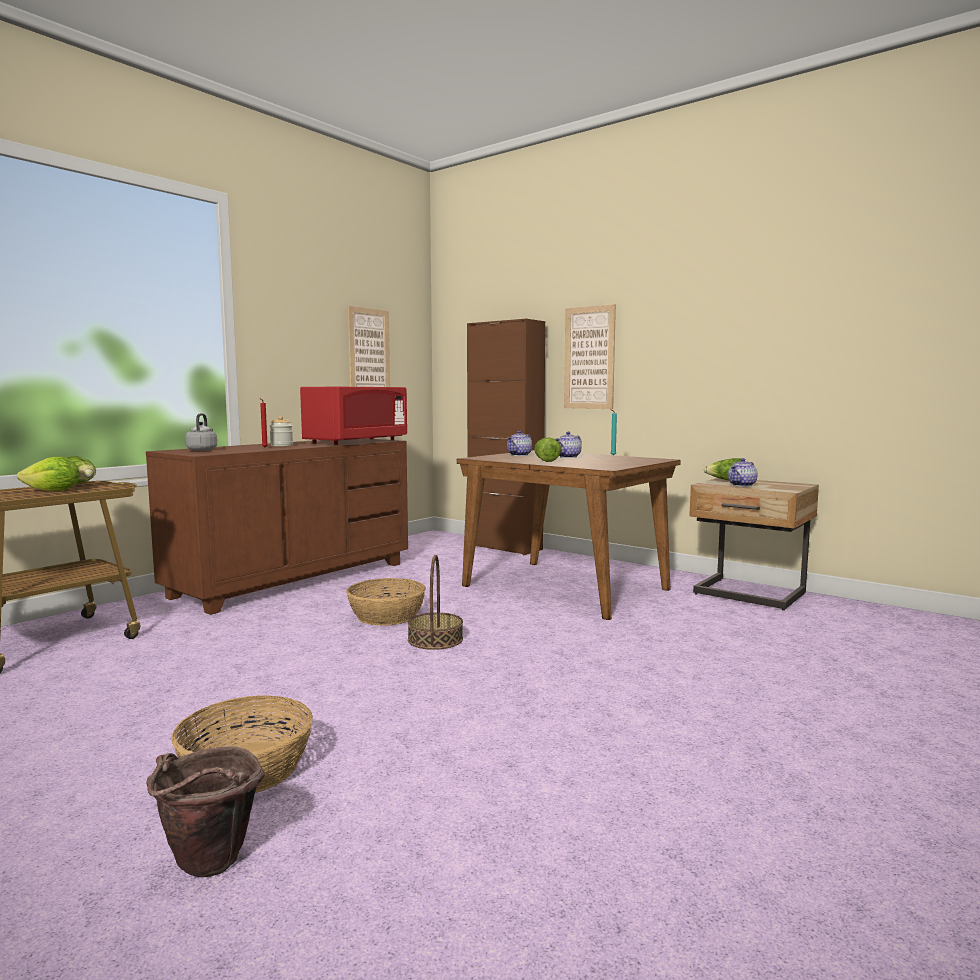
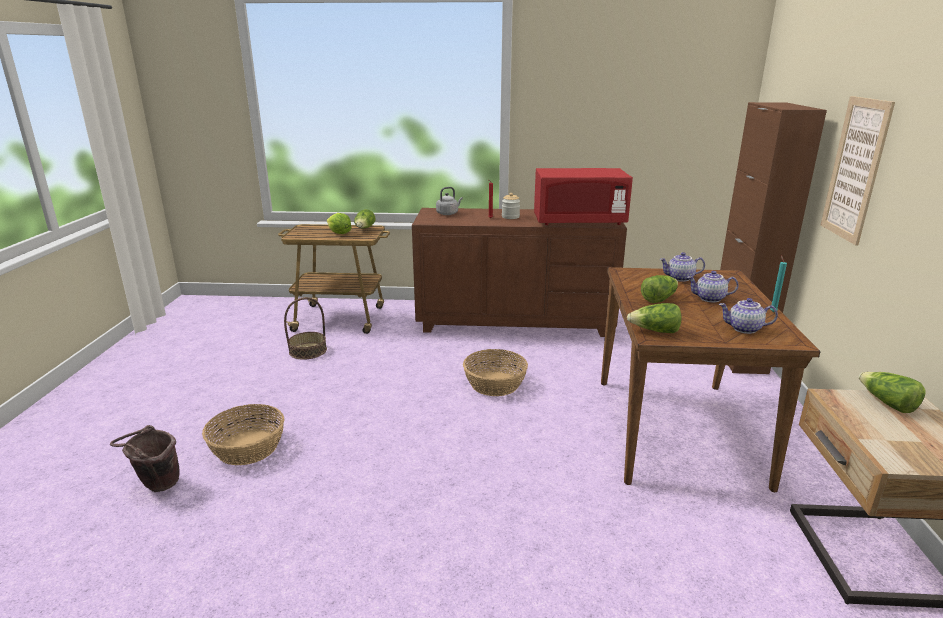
camera: 55 degrees right, 15 degrees up
(369, 356) = (658, 128): picture -> none
(435, 639) = (475, 421): basket -> basket (308, 351)
(599, 467) = (655, 331): none -> lettuce
(742, 485) = (869, 421): teapot -> teapot (744, 329)

